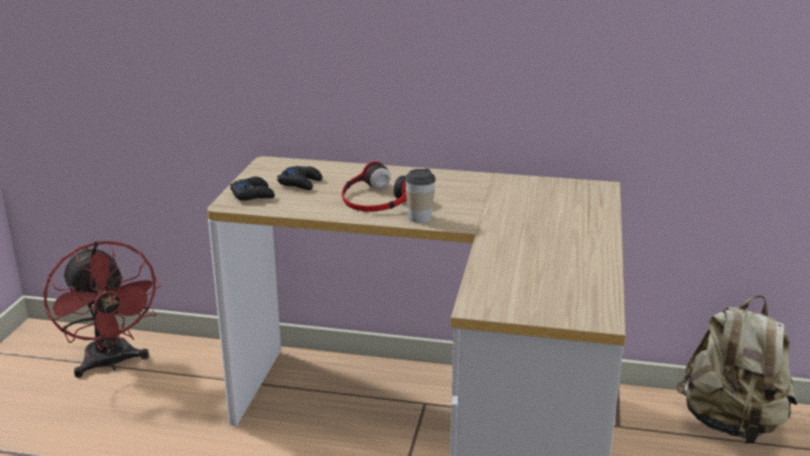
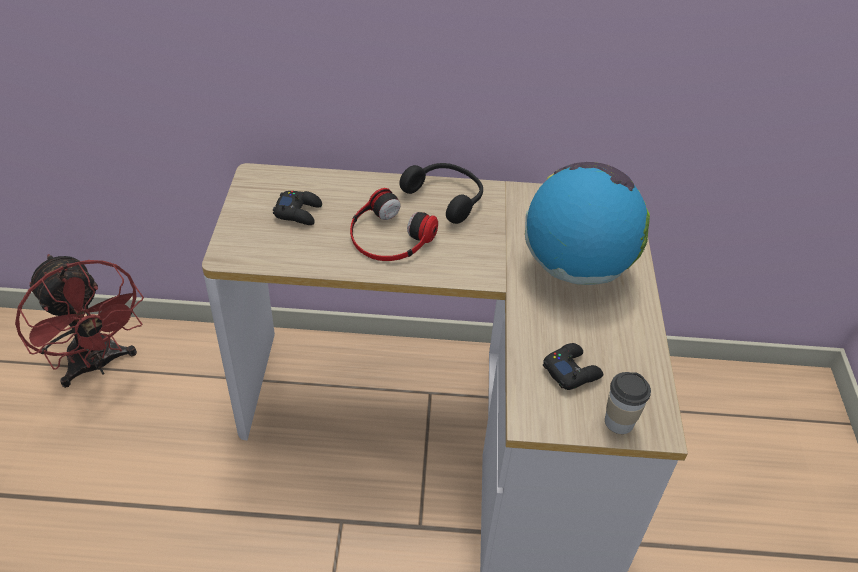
camera: 10 degrees left, 20 degrees up
(253, 195) = (249, 237): black game controller -> black game controller (571, 371)
(420, 218) = (442, 268): cup -> cup (619, 422)
(436, 179) = (446, 197): none -> black headphones
(546, 222) = (577, 268): none -> globe
(731, 423) = (719, 394): beige backpack -> none

